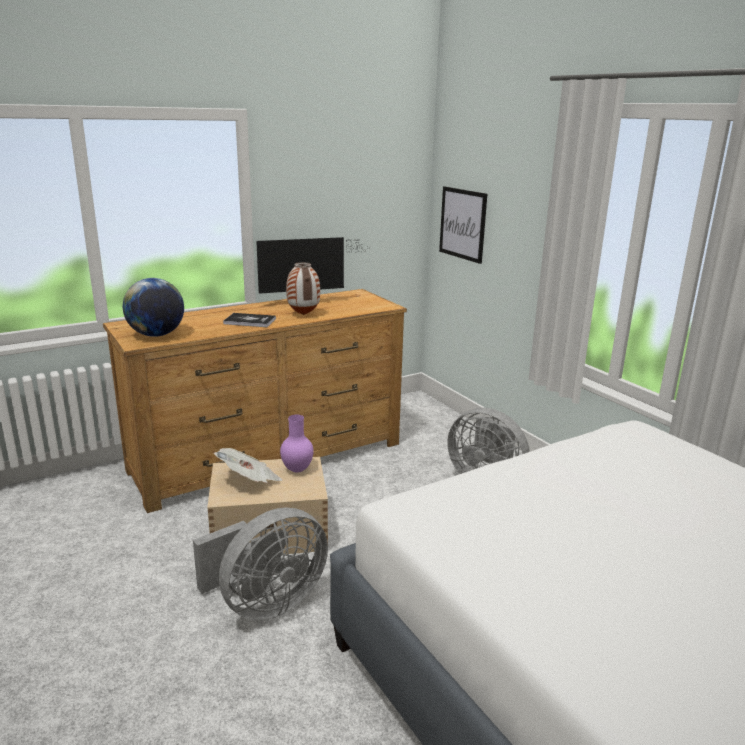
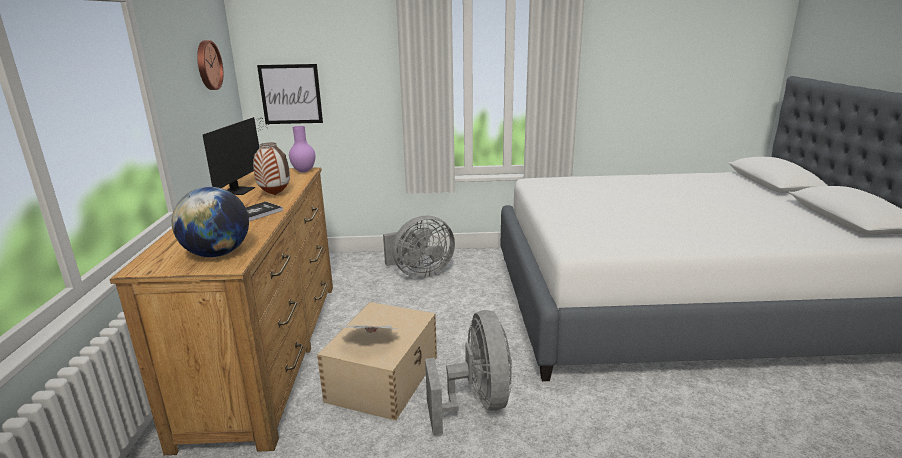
camera: 60 degrees left, 0 degrees up
(297, 470) = (380, 316): purple vase -> purple vase (304, 171)
(366, 180) = (207, 65): none -> wall clock

